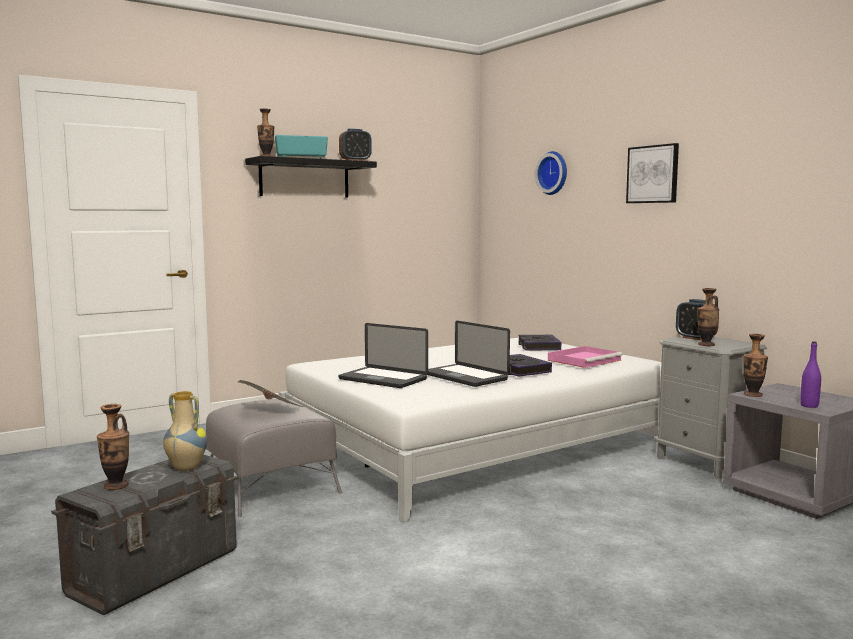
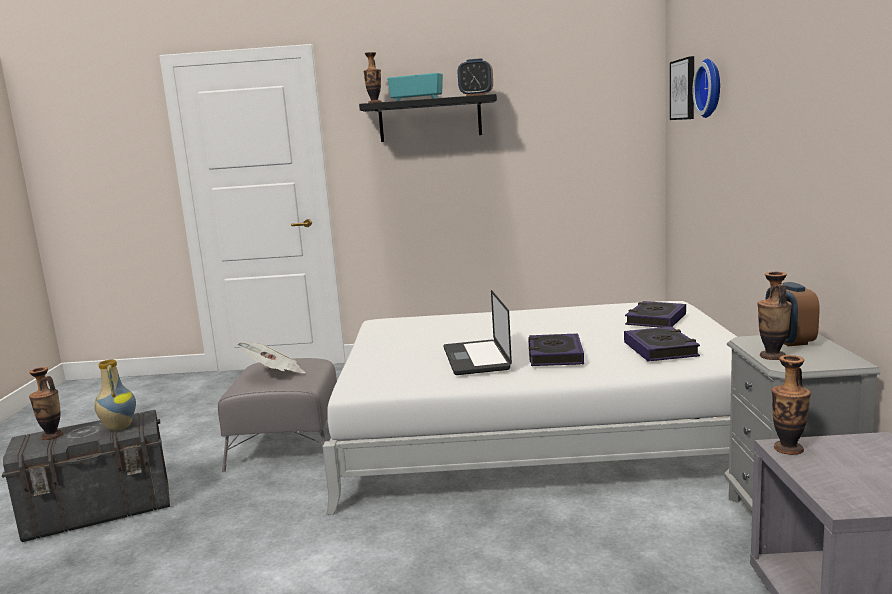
camera: 35 degrees right, 5 degrees up
(383, 379) = (398, 351): laptop -> none
(585, 360) = (660, 349): pink tray -> book
(653, 174) = (786, 88): picture -> picture (684, 89)
(809, 406) = (841, 489): purple bottle -> none

